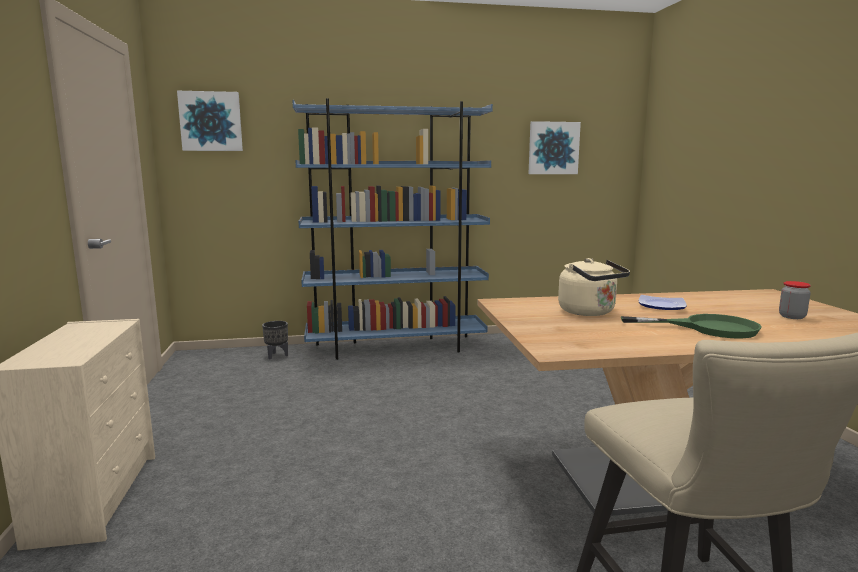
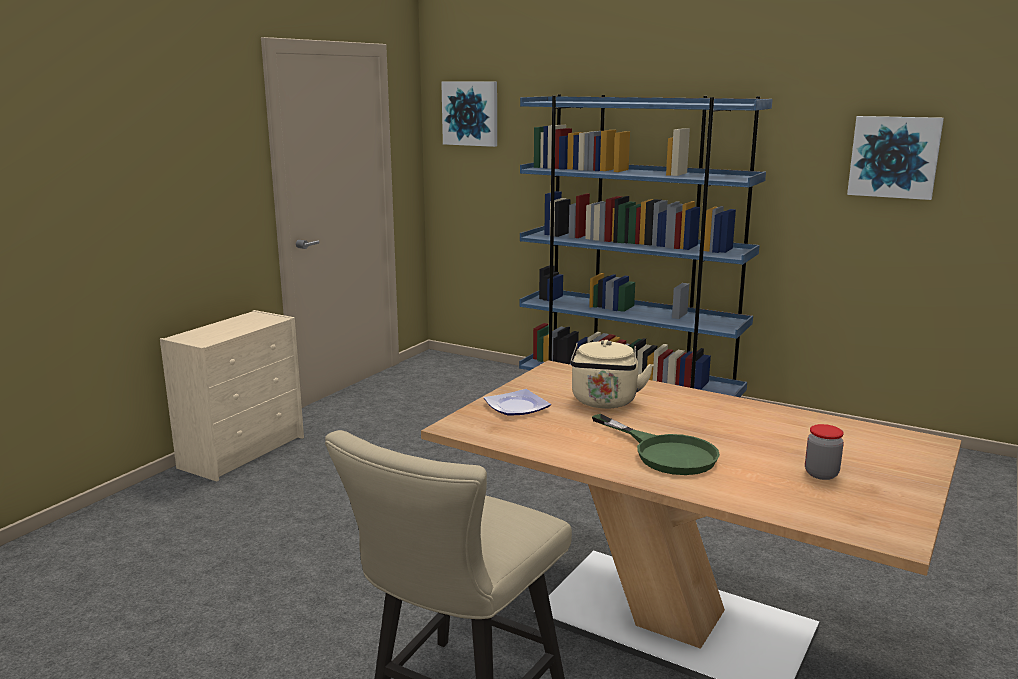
camera: 40 degrees right, 5 degrees up
(277, 355) = (501, 377): black planter -> none
(662, 306) = (709, 417): plate -> plate (518, 407)

